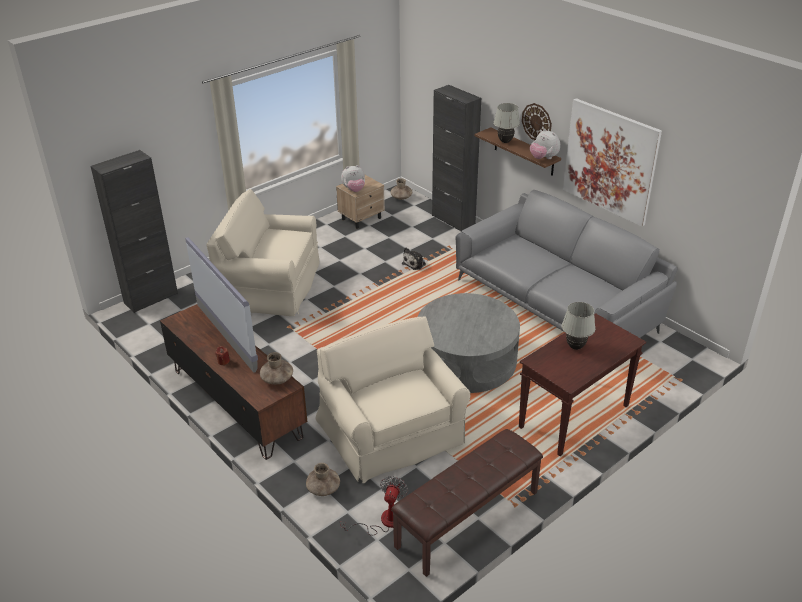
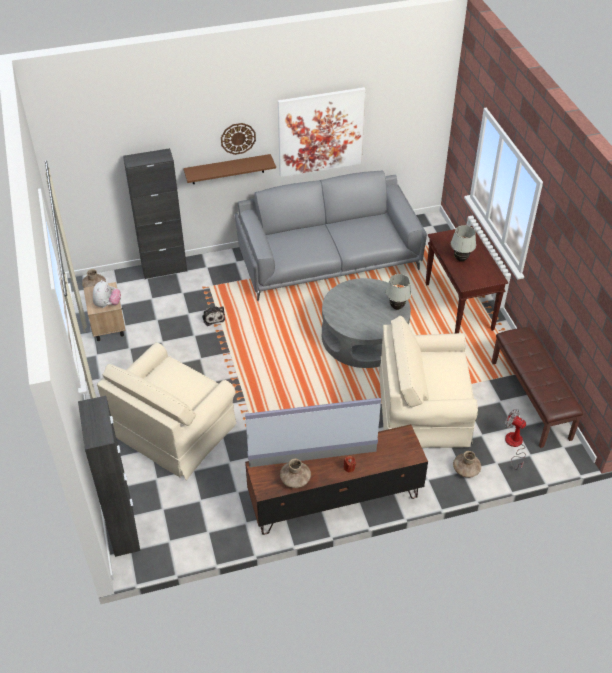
camera: 65 degrees left, 10 degrees up
(277, 379) = (393, 438): brown vase -> brown vase (295, 479)
(505, 141) = (217, 170): white table lamp -> white table lamp (396, 307)
(543, 158) = (264, 162): plush toy -> none

